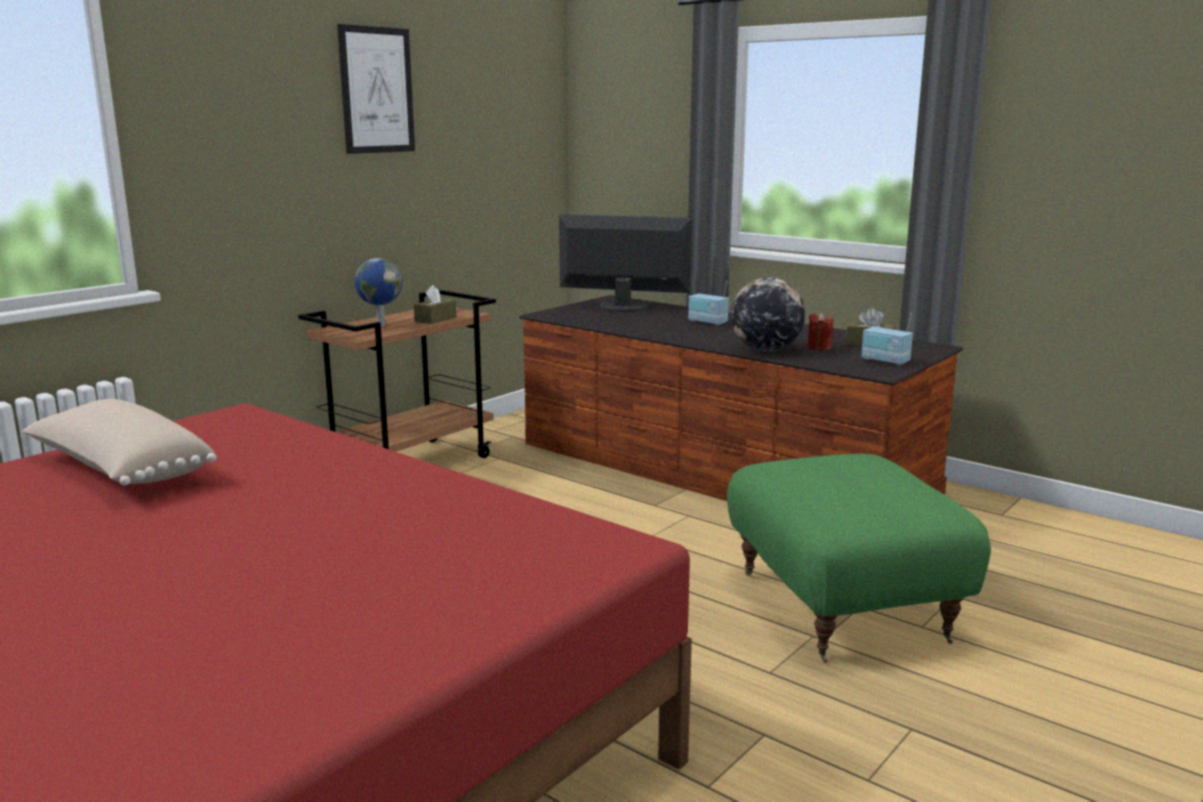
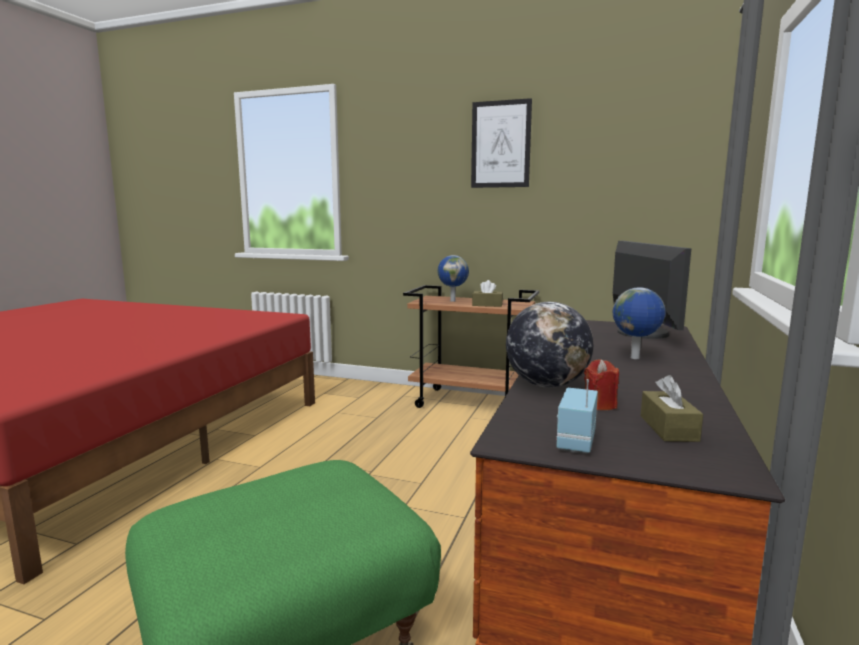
camera: 70 degrees right, 5 degrees down
(120, 470) = (192, 317): beige pillow -> none
(707, 322) = (635, 358): radio -> globe

